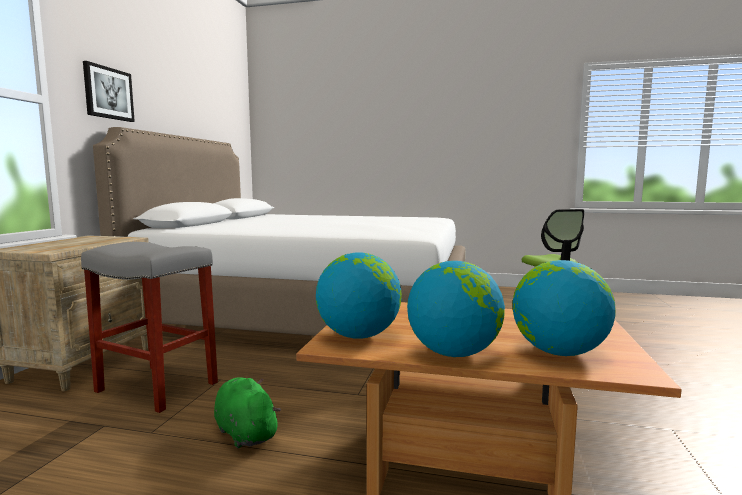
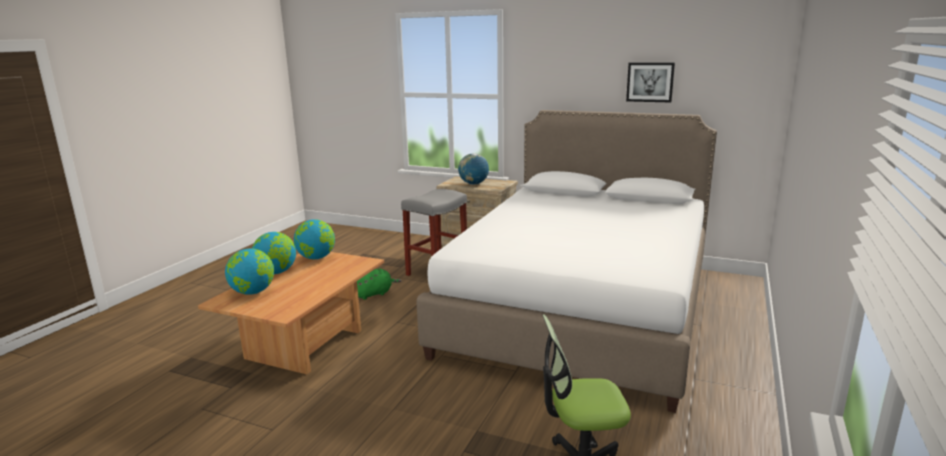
camera: 100 degrees right, 10 degrees up
(77, 243) = (473, 184): none -> globe
(108, 93) = (549, 84): picture -> picture (650, 82)

